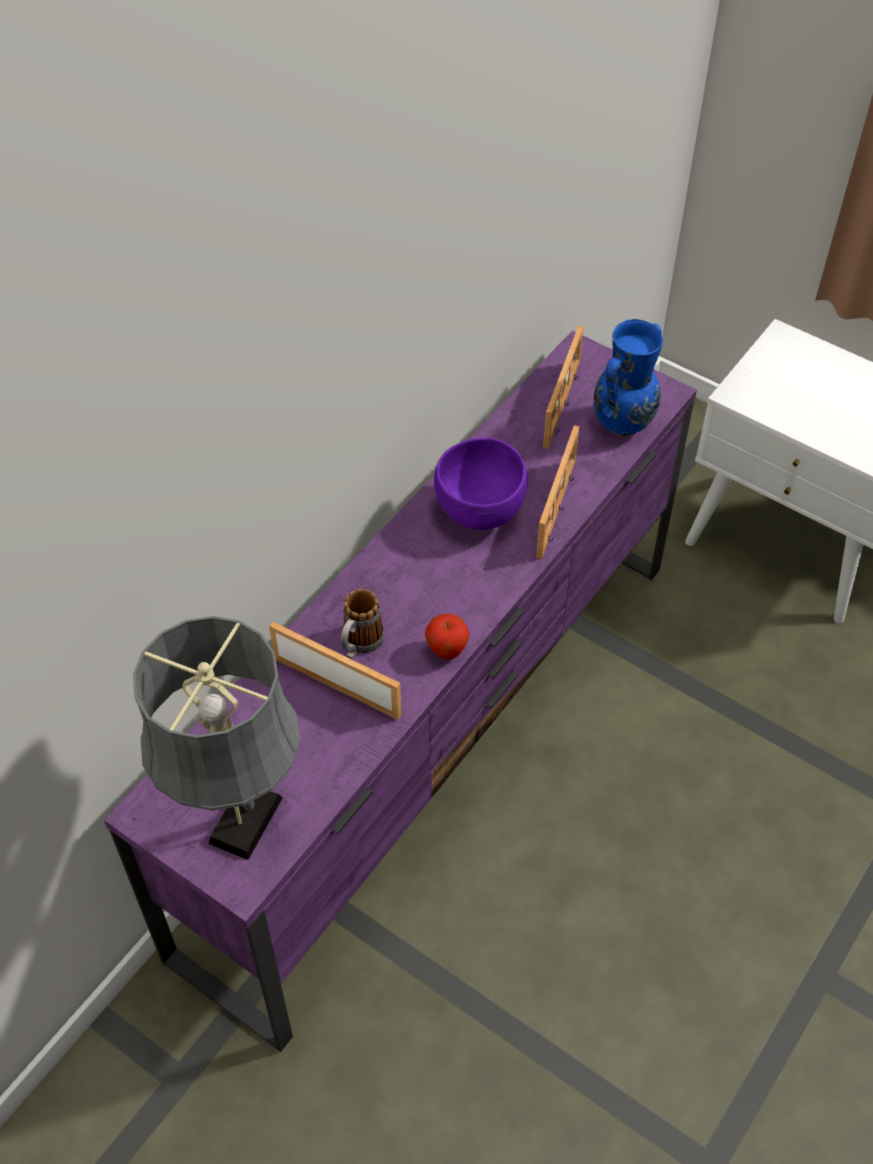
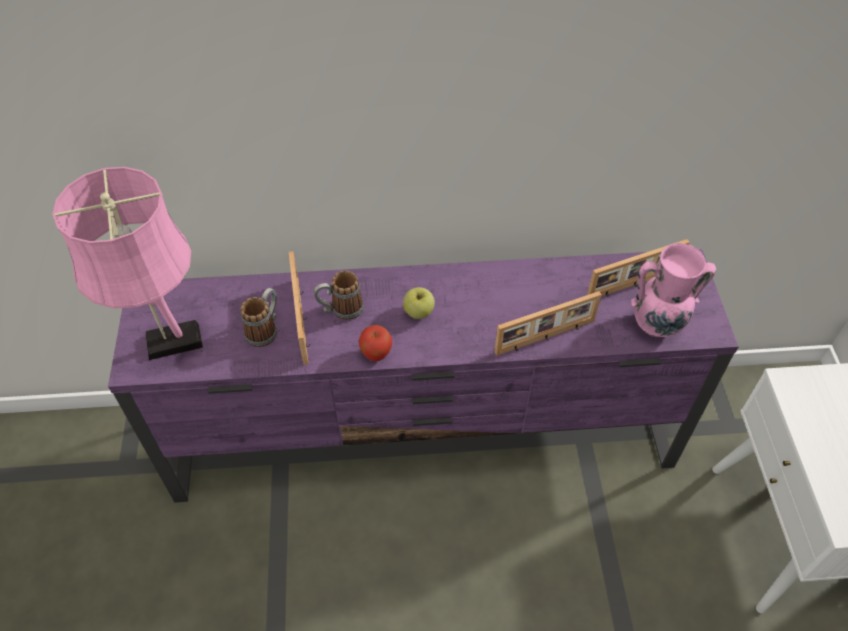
camera: 50 degrees right, 0 degrees up
(241, 827) = (167, 342): grey table lamp -> pink table lamp
(317, 725) = (265, 329): none -> mug
(429, 582) = (419, 312): none -> apple
(479, 510) = (499, 299): purple bowl -> none
(624, 423) = (657, 326): blue vase -> pink vase

